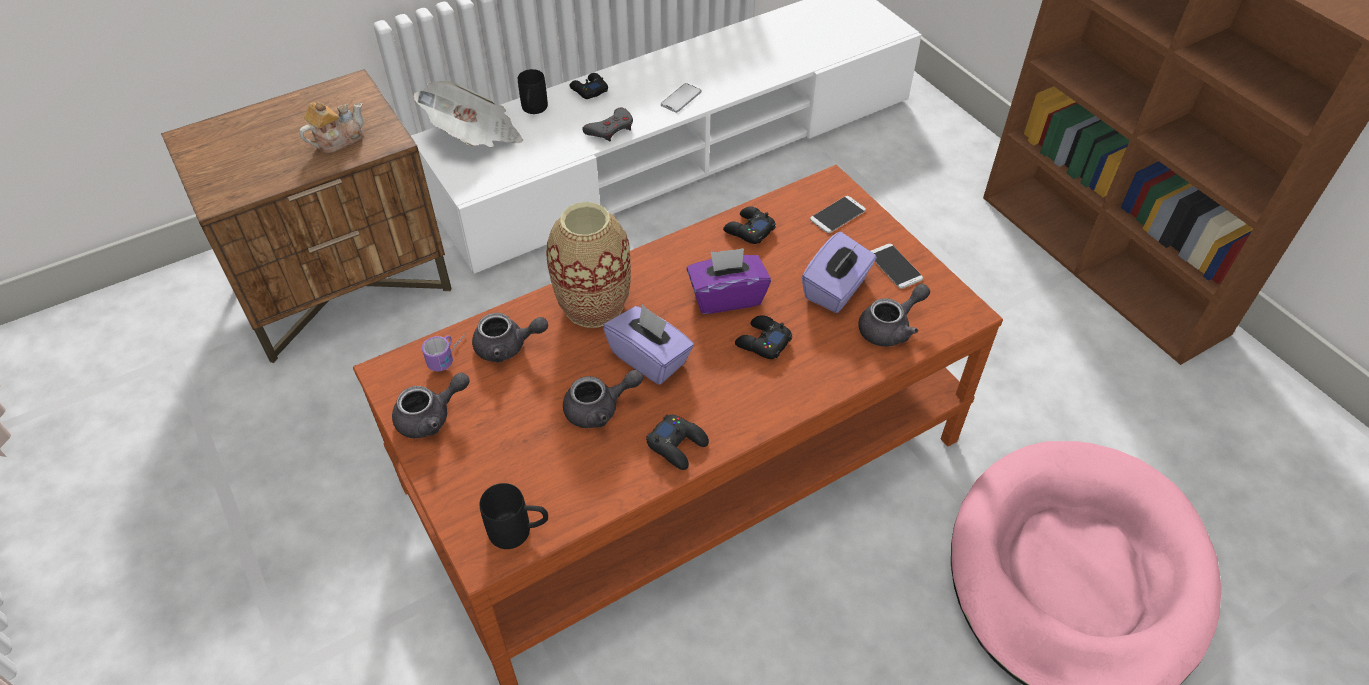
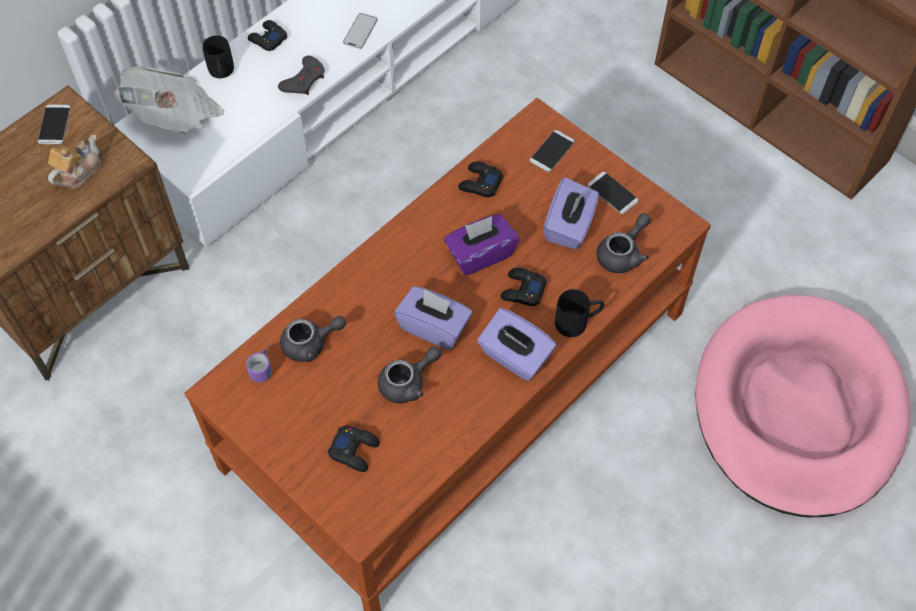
camera: 15 degrees left, 10 degrees up
(335, 97) = (54, 125): none -> phone
(431, 417) = (271, 423): grey teapot -> none
(519, 531) = (381, 502): black mug -> black mug (578, 322)
(593, 305) = (370, 288): vase -> none
(678, 445) = (481, 399): black game controller -> black game controller (354, 450)
(732, 408) = (515, 357): none -> purple tissue box

